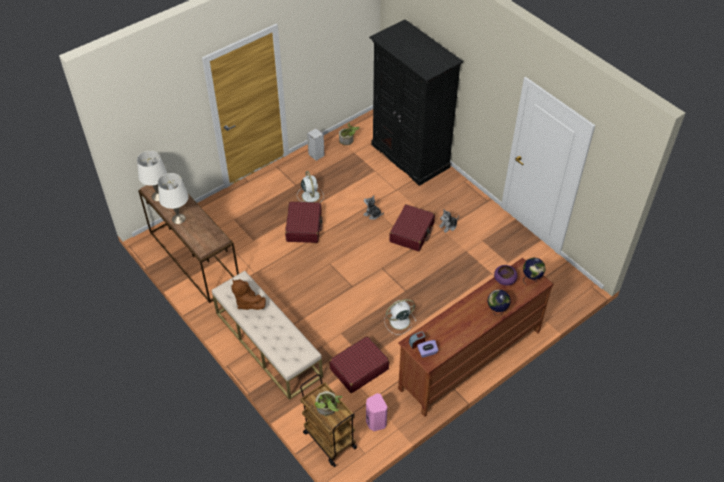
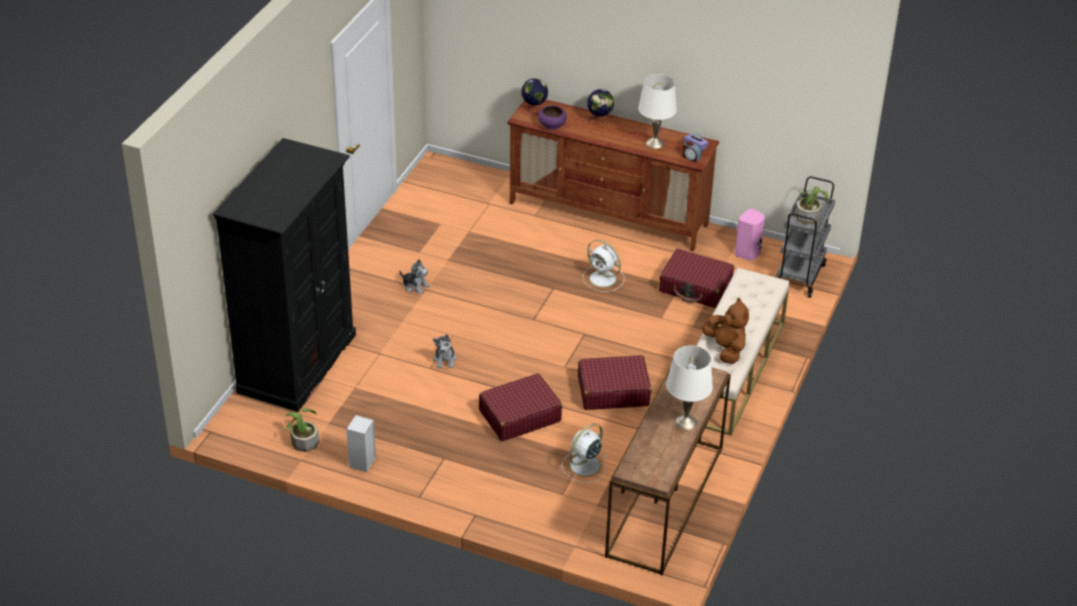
camera: 120 degrees left, 10 degrees down
(158, 196) = (665, 464): white table lamp -> white table lamp (654, 143)
(247, 302) = (726, 349): brown plush toy -> brown plush toy turned 45 degrees counterclockwise
(310, 195) = (453, 434): white fan -> white fan (584, 466)
(329, 440) = (799, 277): brown cart -> grey cart
(412, 232) = (451, 313): red suitcase -> red suitcase (613, 391)

